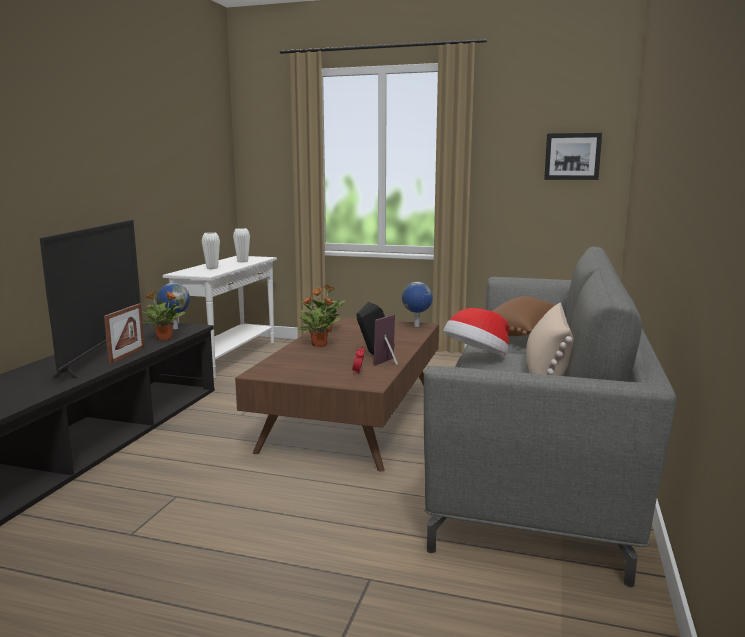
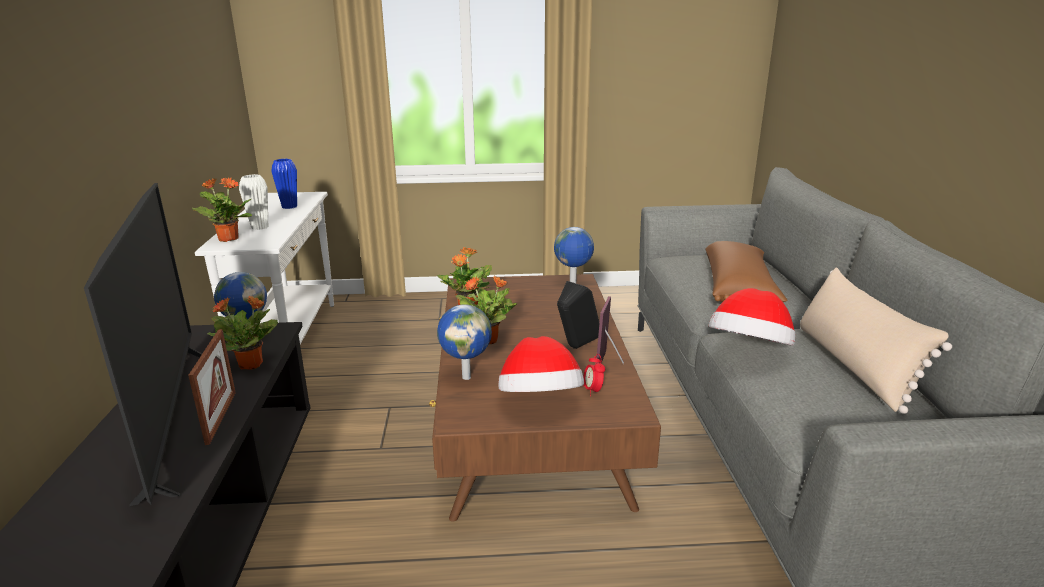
camera: 20 degrees left, 10 degrees up
(187, 271) = (228, 239): none -> potted plant
(242, 261) = (289, 206): white vase -> blue vase
(285, 358) = (466, 377): none -> globe
(318, 373) = (540, 401): none -> hat
(572, 156) = (707, 45): picture -> none

